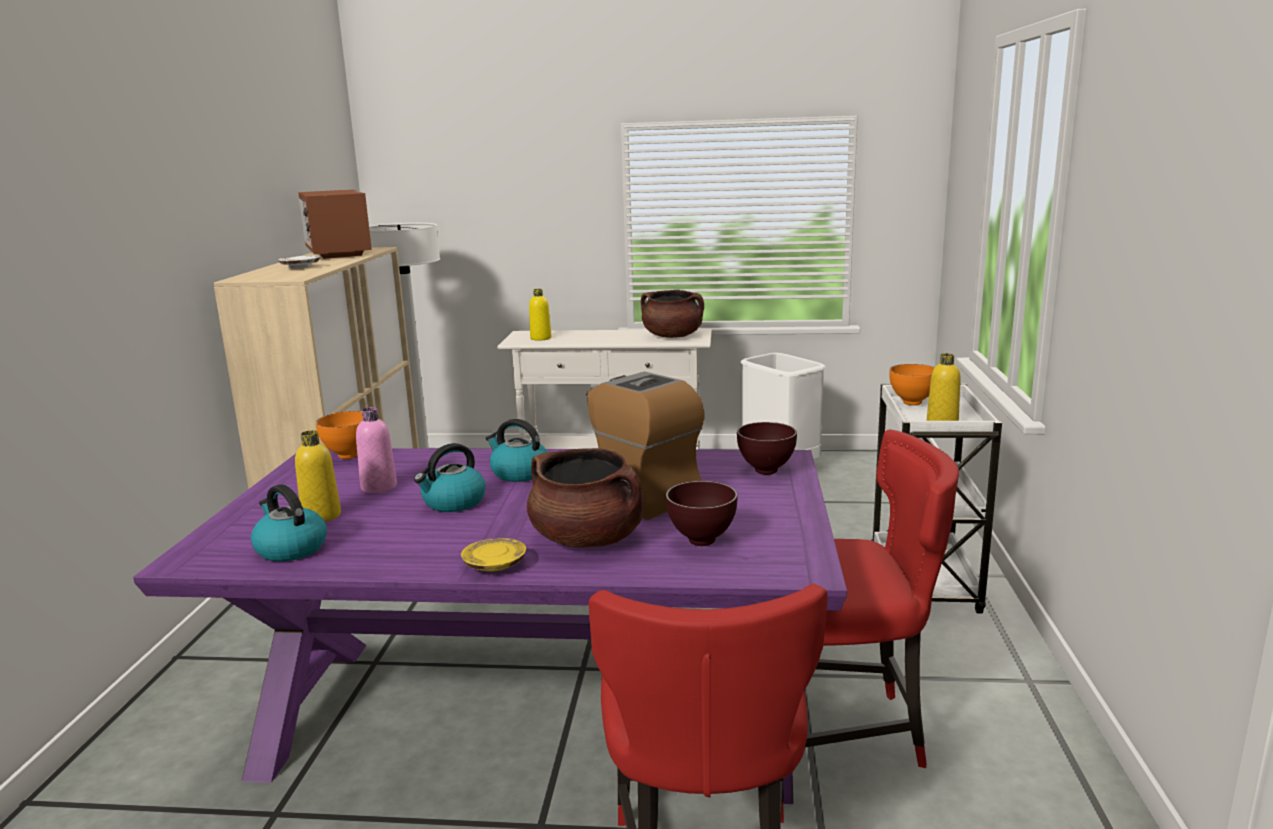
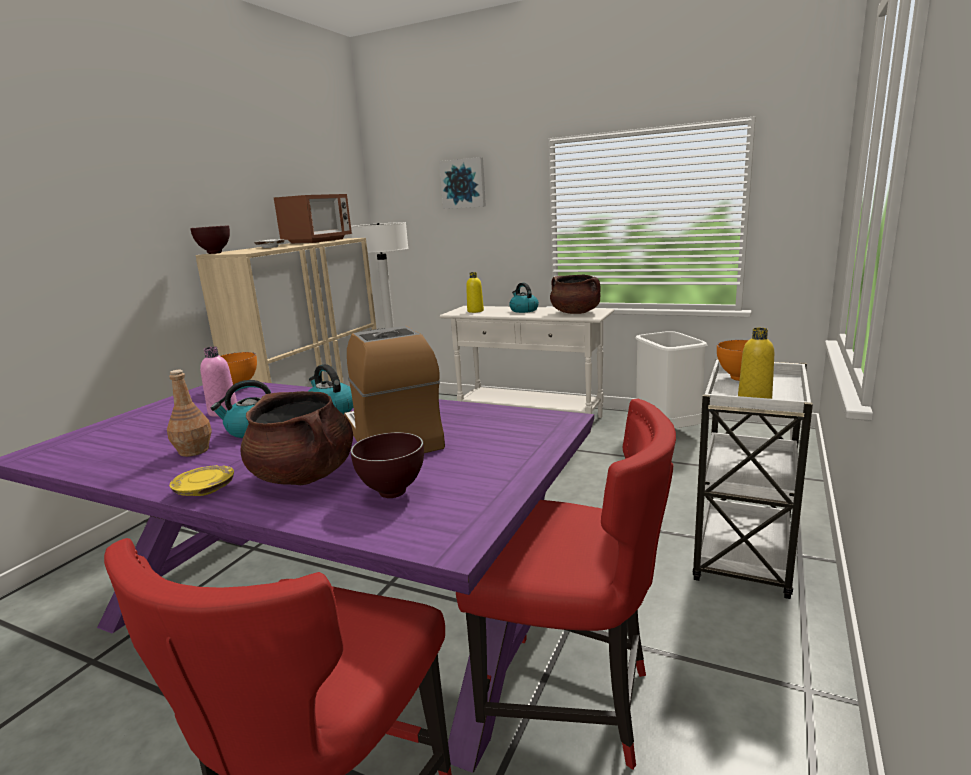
camera: 20 degrees right, 0 degrees up
(290, 548) = (99, 454): kettle -> kettle (523, 310)
(321, 516) = (156, 430): yellow bottle -> none
(337, 253) = (318, 241): microwave -> microwave turned 150 degrees counterclockwise
(414, 531) = (194, 451): none -> brown bottle
(505, 173) = (463, 183): none -> picture
(767, 472) = (530, 431): brown bowl -> brown bowl (215, 253)

